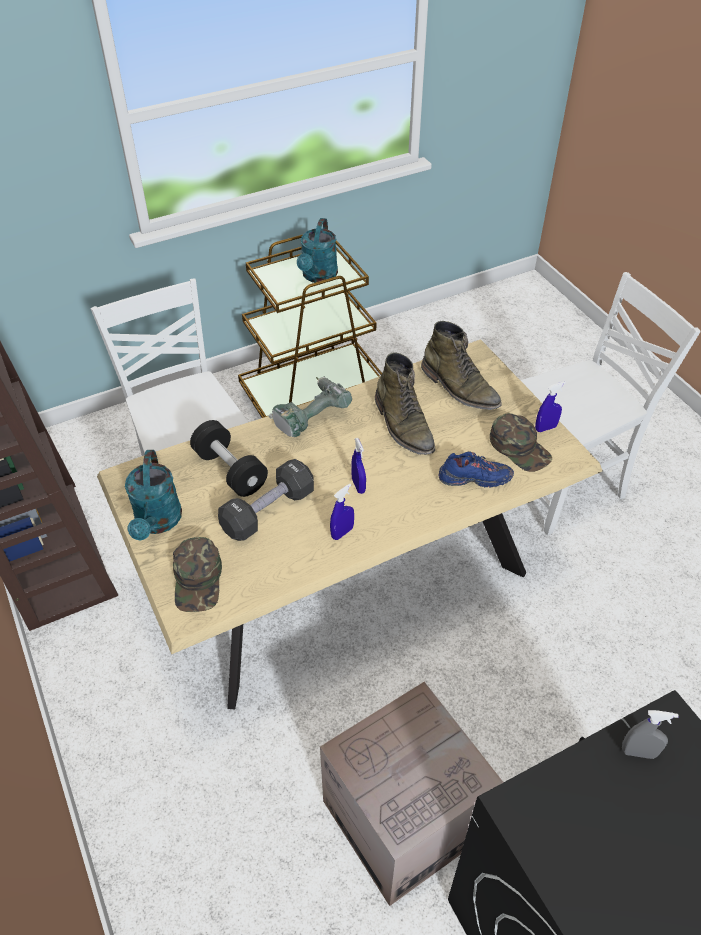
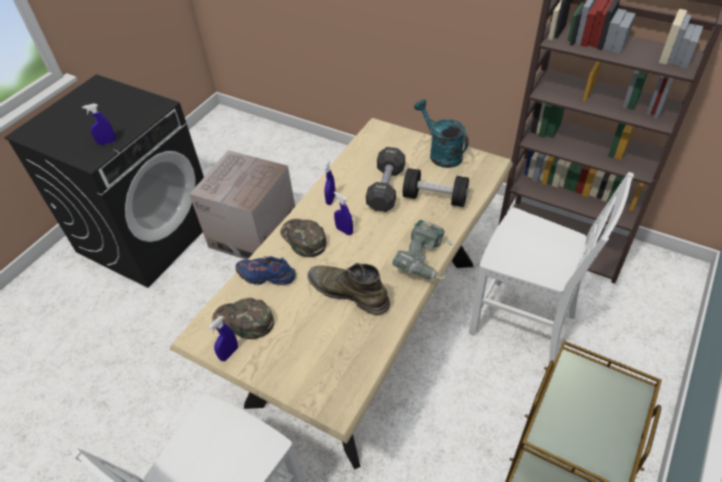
camera: 150 degrees right, 0 degrees up
(198, 580) = (387, 142): green cap -> green cap (303, 239)
(318, 276) = (580, 422): turquoise watering can -> none
(459, 388) = (326, 355): green boot -> none
(474, 479) = (266, 276): blue shoe -> blue shoe turned 45 degrees clockwise
(638, 752) = (107, 142): grey spray bottle -> blue spray bottle

